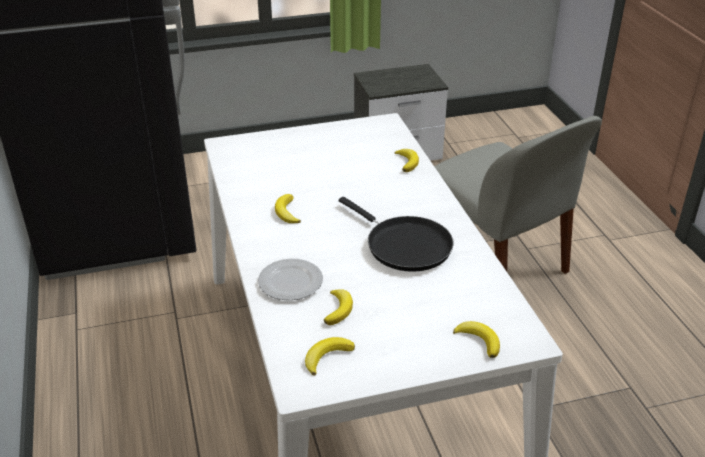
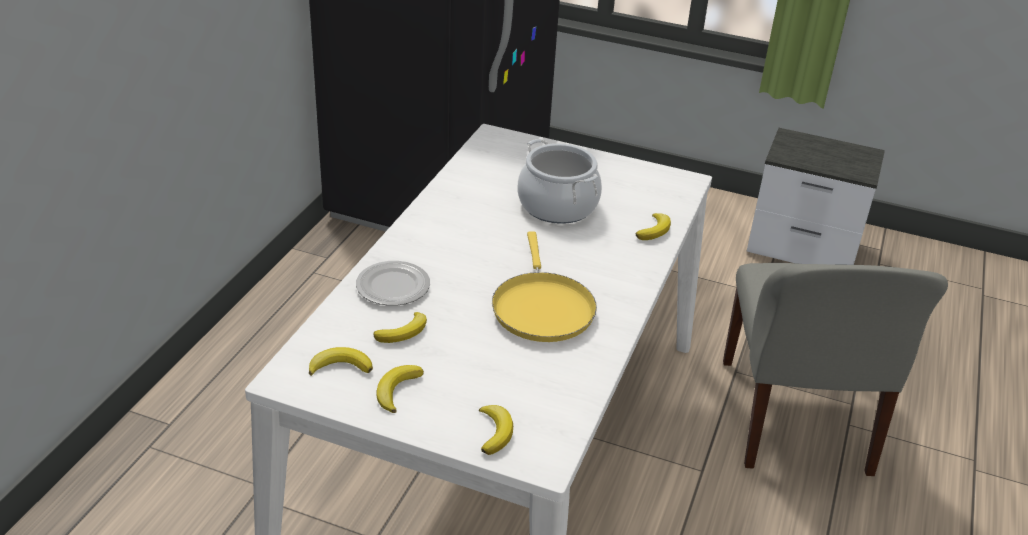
camera: 35 degrees right, 0 degrees up
(287, 212) = (471, 223): banana -> banana (397, 390)
(328, 174) = (557, 206): none -> cooking pot
(404, 245) = (542, 307): black frying pan -> yellow frying pan

